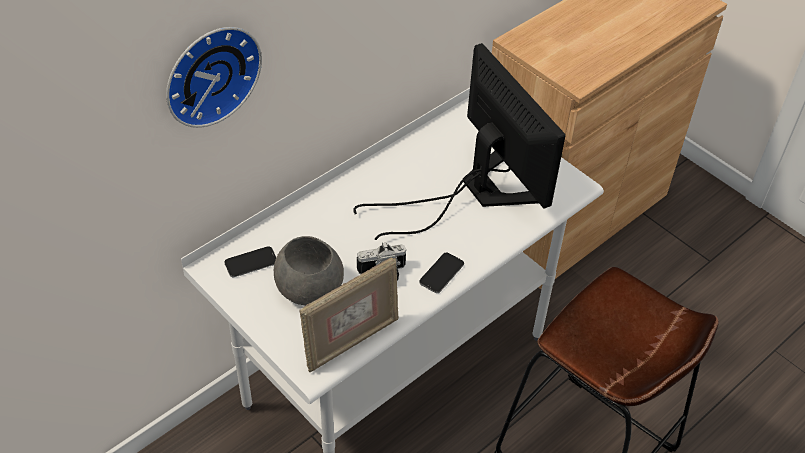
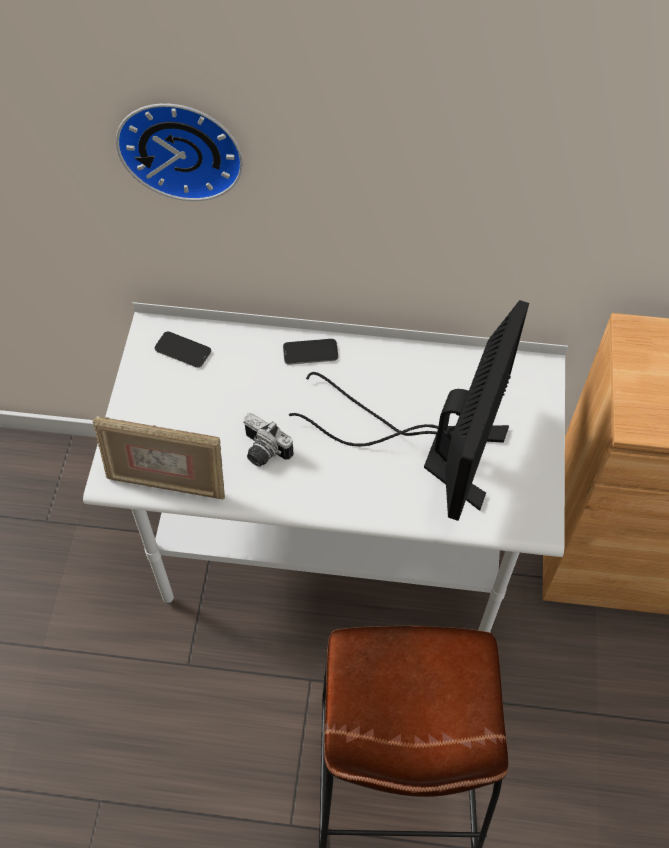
camera: 50 degrees right, 10 degrees up
(308, 287) = (196, 408): grey bowl -> none
(441, 273) = (308, 494): phone -> phone (310, 352)

